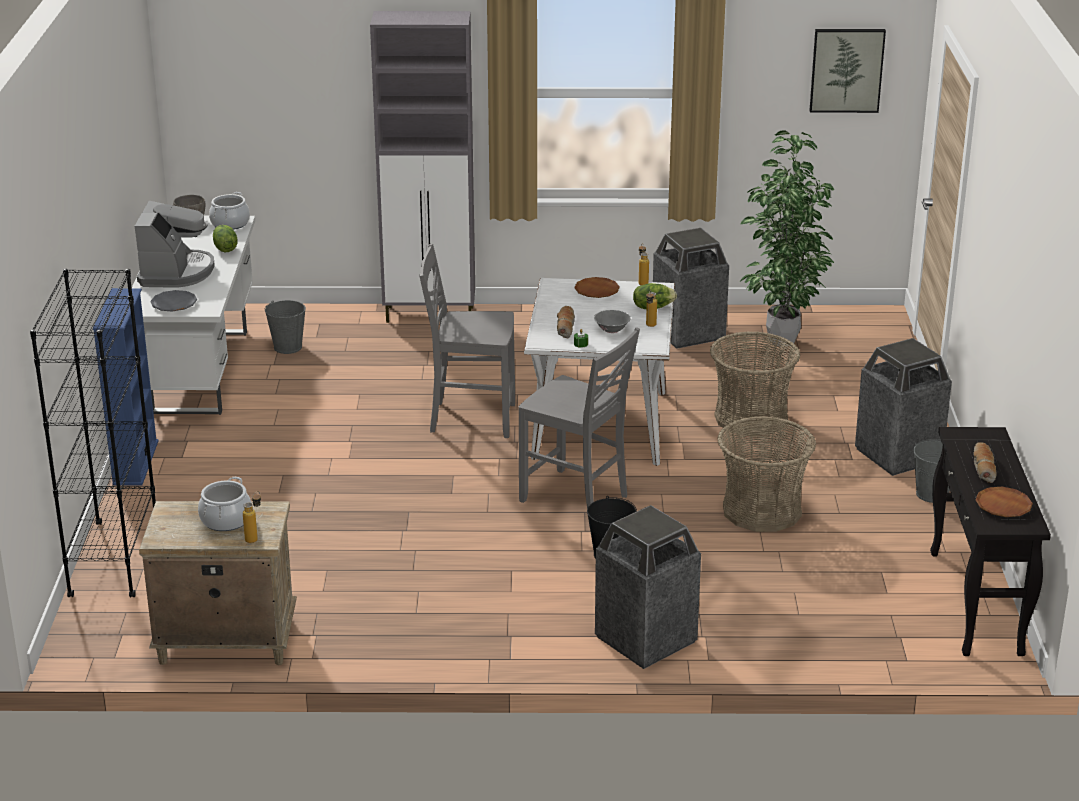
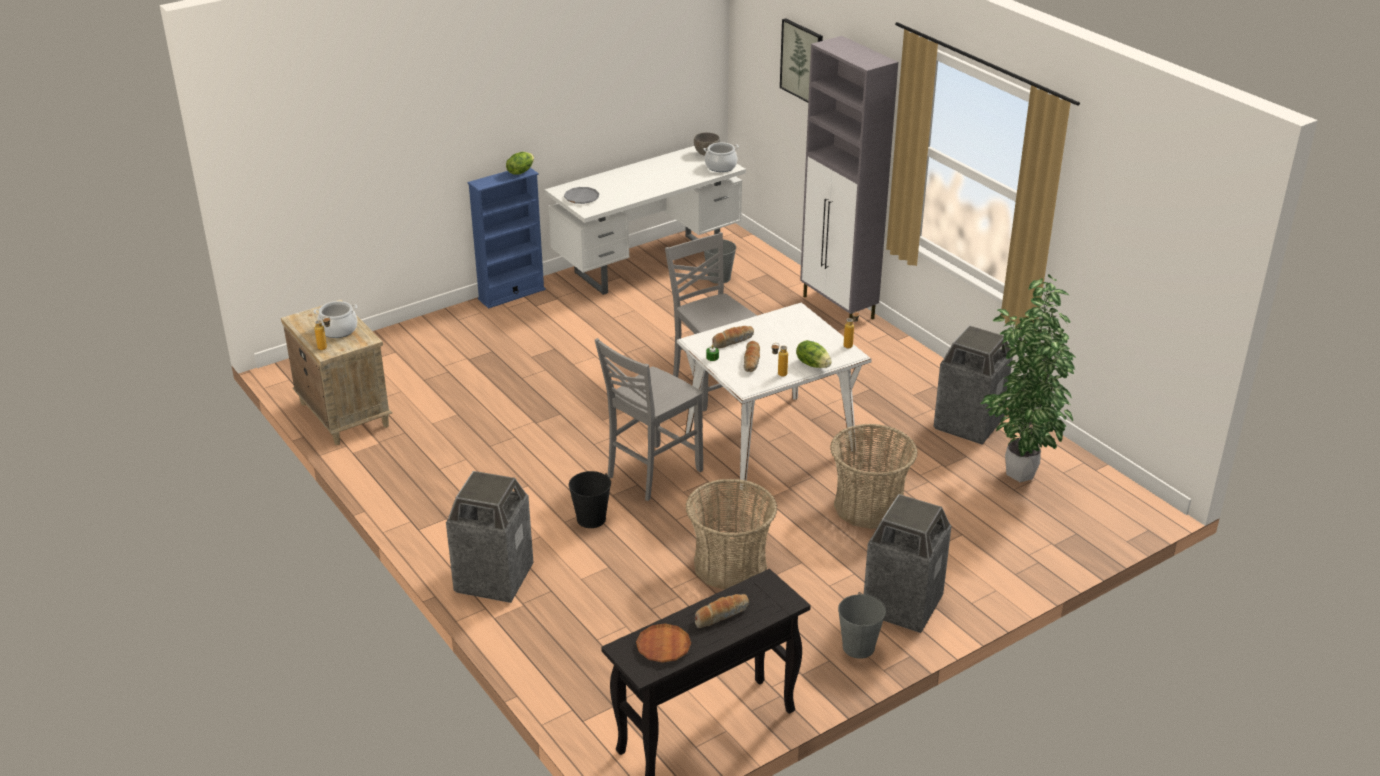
camera: 55 degrees right, 5 degrees up
(114, 560) = (396, 338): black bookcase -> none
(176, 272) = (626, 180): coffee machine -> none
(224, 248) = (681, 180): lettuce -> lettuce (520, 171)
(576, 499) = (651, 474): grey chair -> grey chair turned 45 degrees clockwise
(596, 291) = (809, 332): brown plate -> none
(612, 330) = (752, 361): grey bowl -> bread
(846, 70) = (1165, 248): picture -> picture (802, 61)

